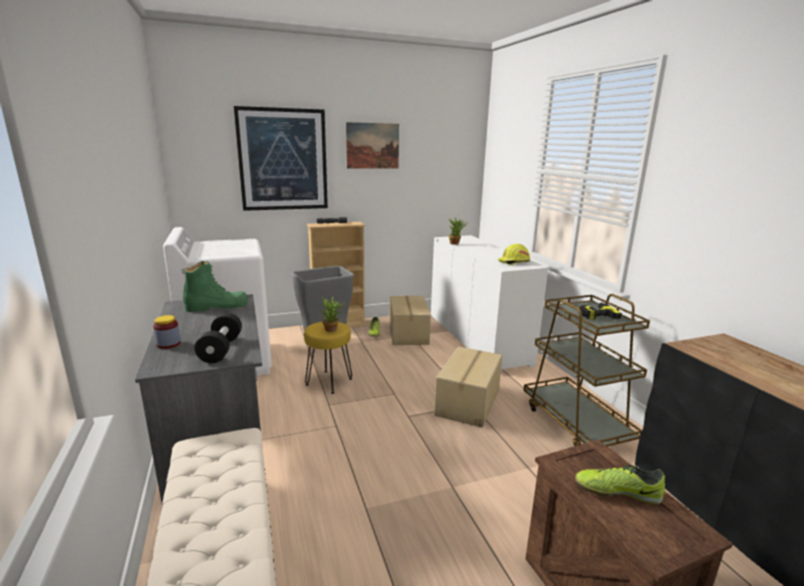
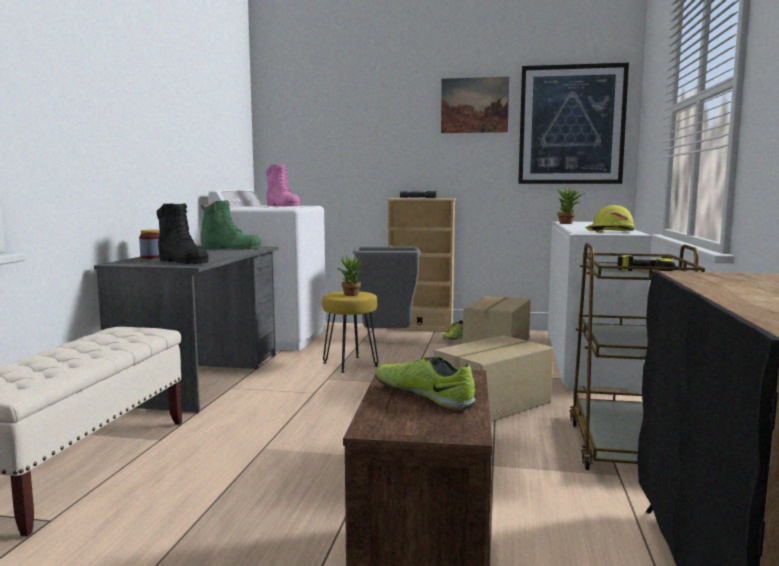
camera: 30 degrees right, 10 degrees down
(221, 349) = (182, 261): black dumbbell -> black boot
(228, 246) = (282, 206): none -> pink boot
(283, 160) = (368, 124): picture -> picture (571, 125)

